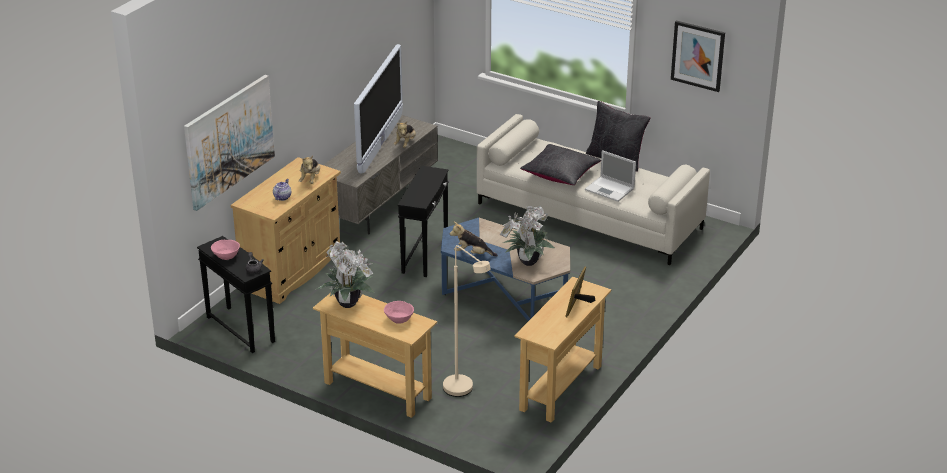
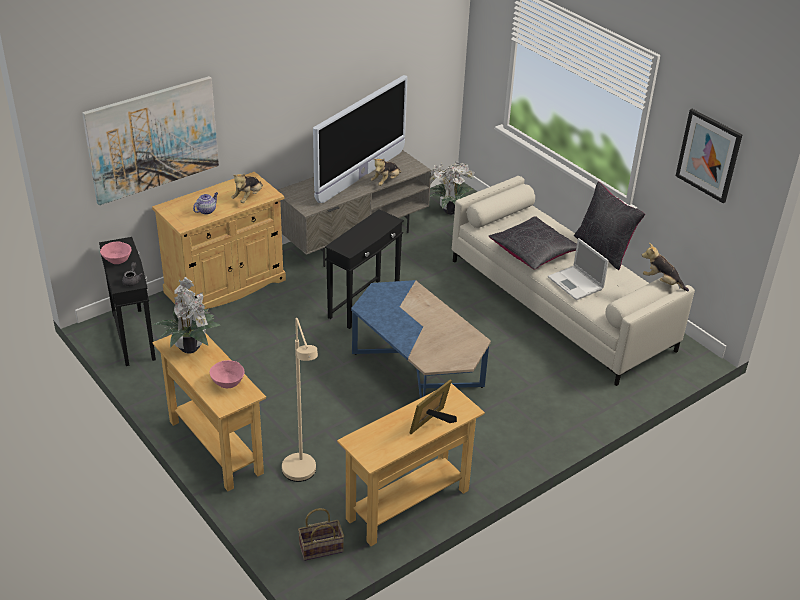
camera: 20 degrees right, 5 degrees up
(472, 254) = (381, 321): plush toy -> plush toy (661, 282)
(514, 433) = (322, 547): none -> basket
(526, 262) = (432, 346): potted plant -> potted plant (448, 211)

